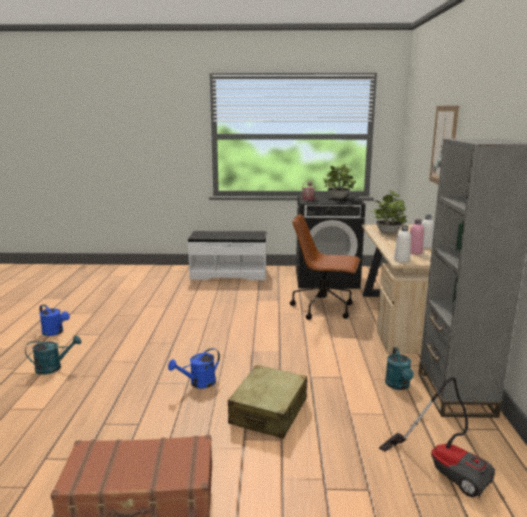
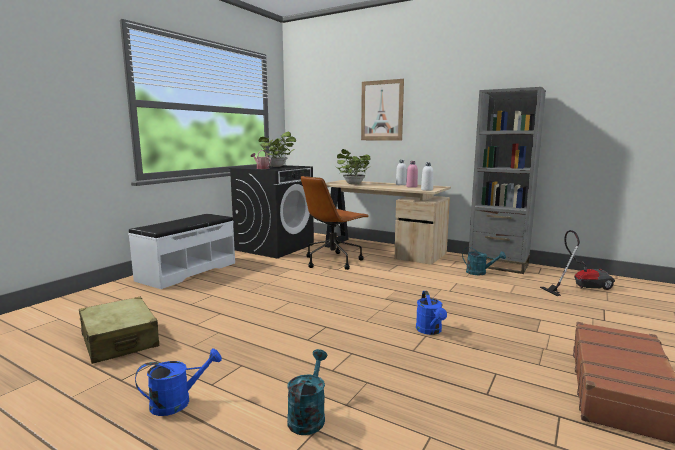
camera: 60 degrees left, 5 degrees down
(269, 412) = (497, 315): beige suitcase -> beige suitcase (120, 341)

